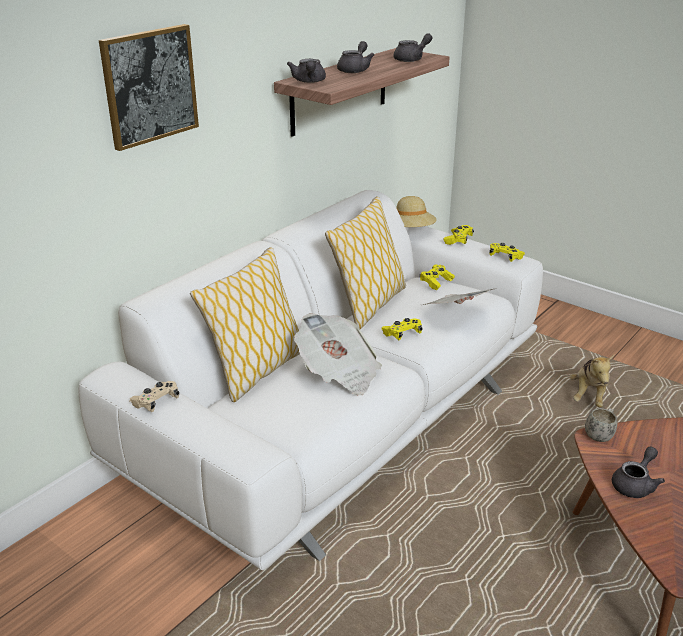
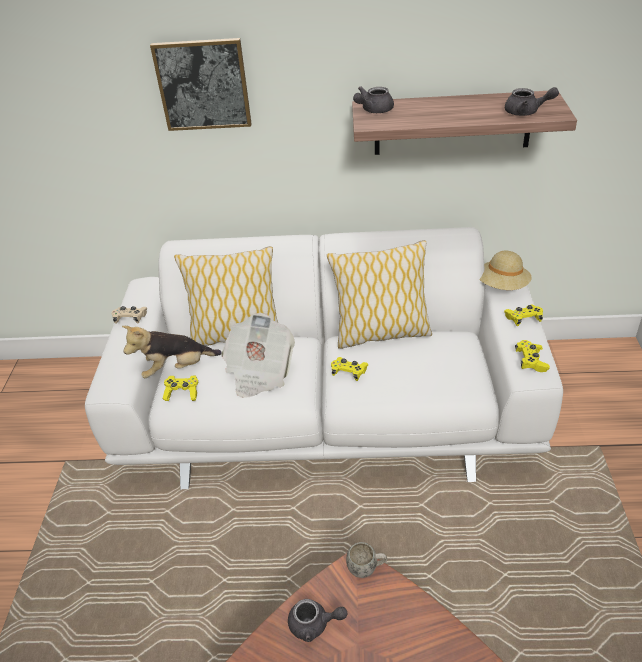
camera: 55 degrees right, 10 degrees up
(355, 70) = (442, 109): grey teapot -> none
(436, 282) = (458, 346): yellow game controller -> yellow game controller (182, 393)
(456, 314) = (414, 385): newspaper -> none
(589, 395) = (547, 547): plush toy -> plush toy (176, 368)

